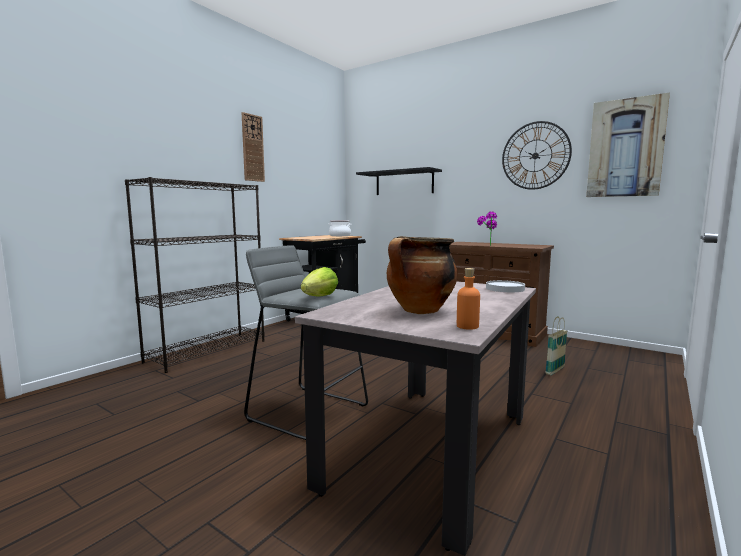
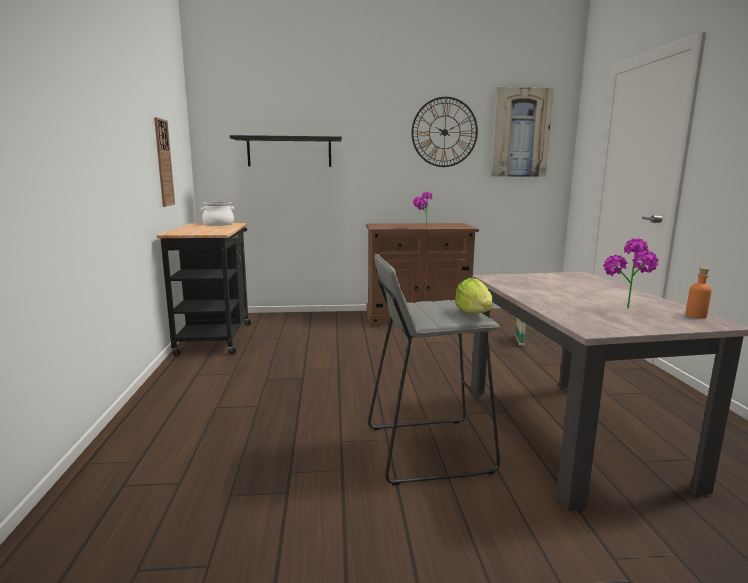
camera: 40 degrees left, 5 degrees up
(208, 350) = (147, 429): black bookcase -> none
(252, 148) = (121, 93): wall clock -> wall clock (163, 163)
(420, 311) = (626, 310): cooking pot -> potted plant
(505, 288) = (575, 276): white plate -> none

